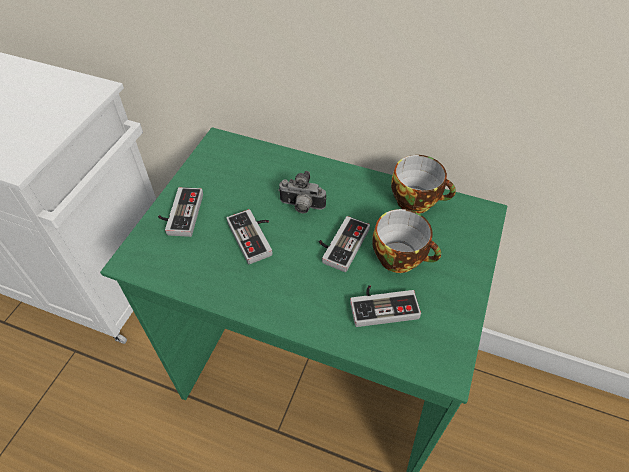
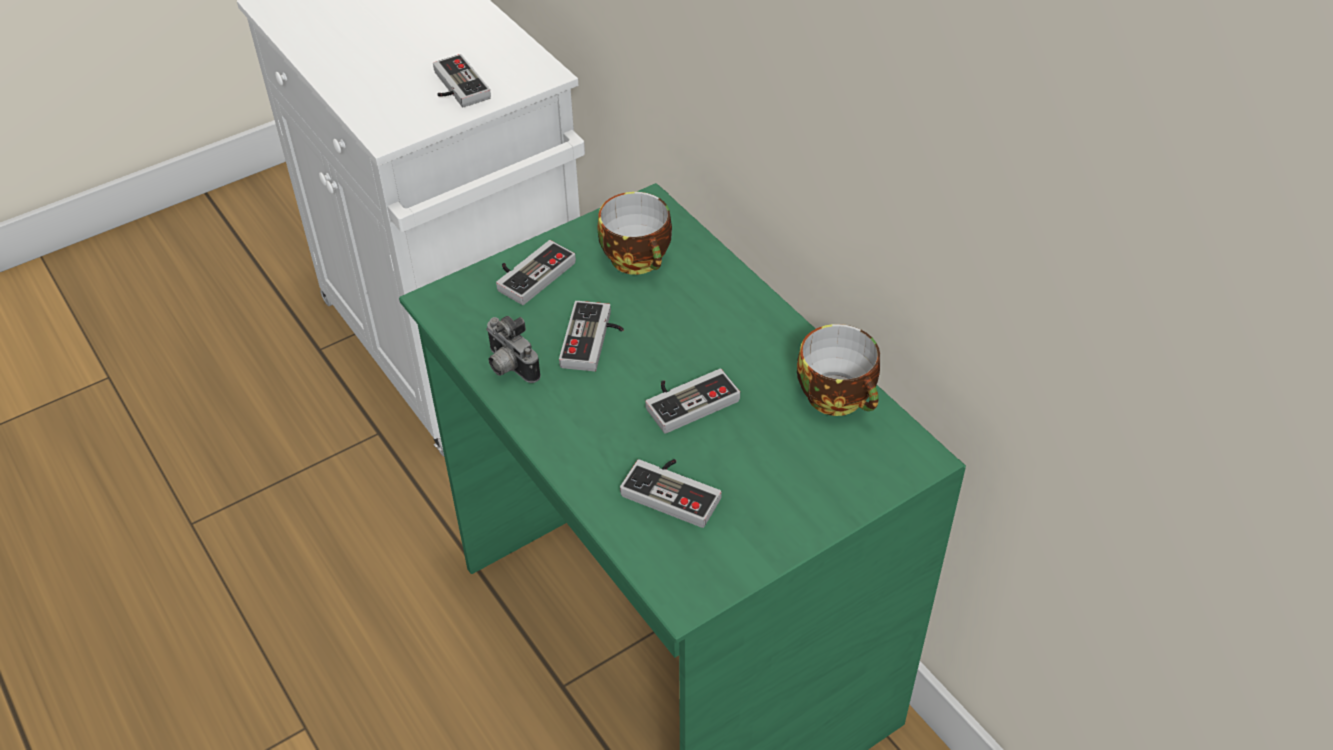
camera: 35 degrees right, 5 degrees down
(42, 118) = (455, 87): none -> game controller
(301, 207) = (680, 333): camera -> camera (509, 367)
(401, 257) = (750, 452): cup -> cup (639, 259)

